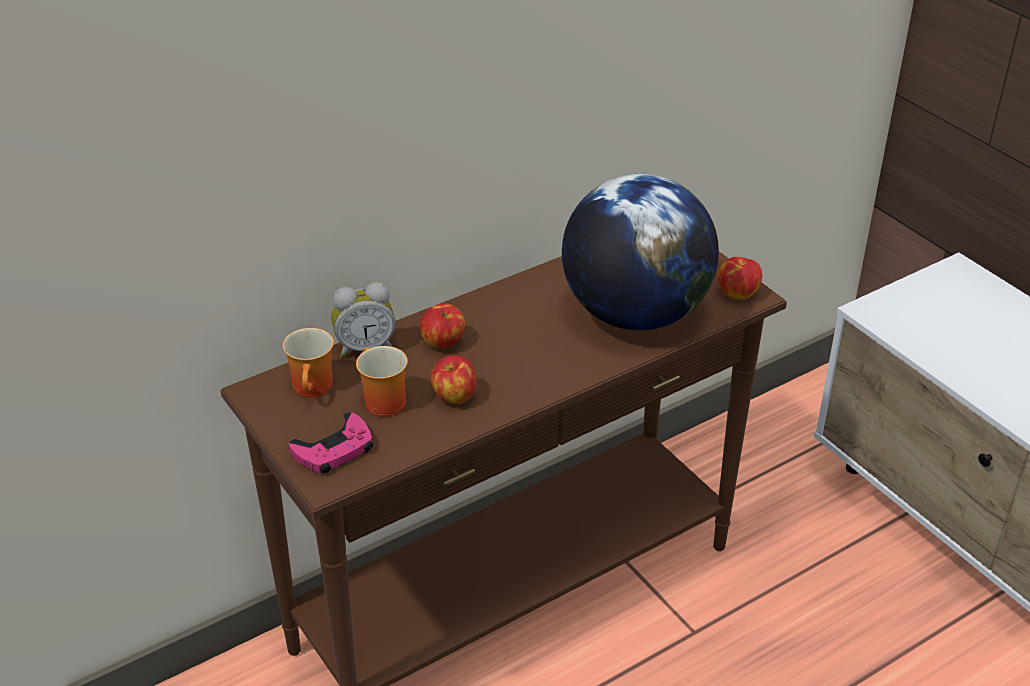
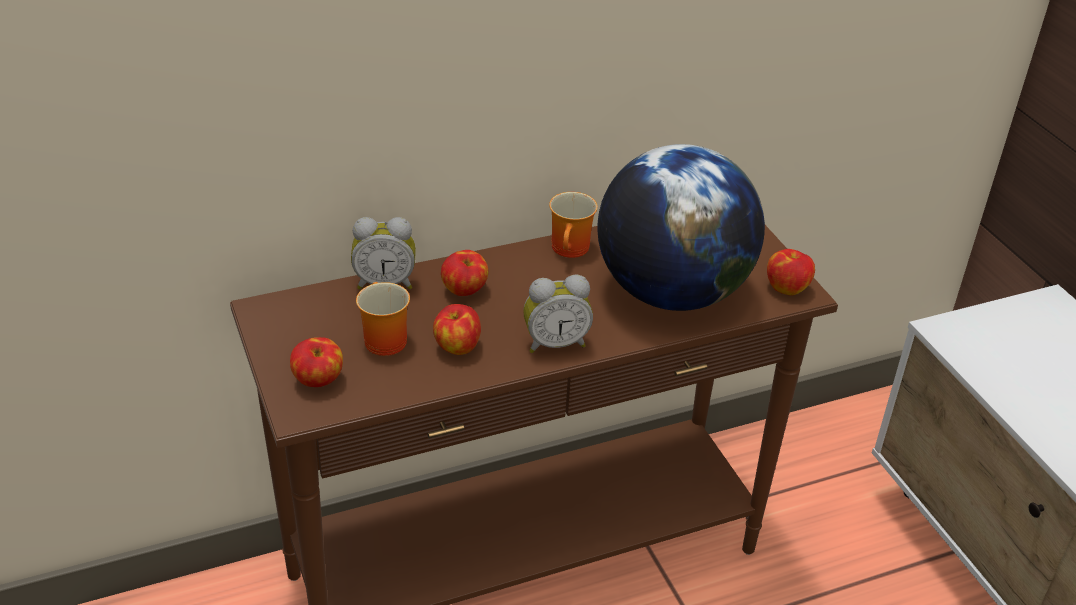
camera: 10 degrees right, 0 degrees up
(315, 388) = (321, 315): mug -> mug (572, 250)
(334, 450) = (318, 381): pink game controller -> apple
(544, 378) = (555, 343): none -> alarm clock

